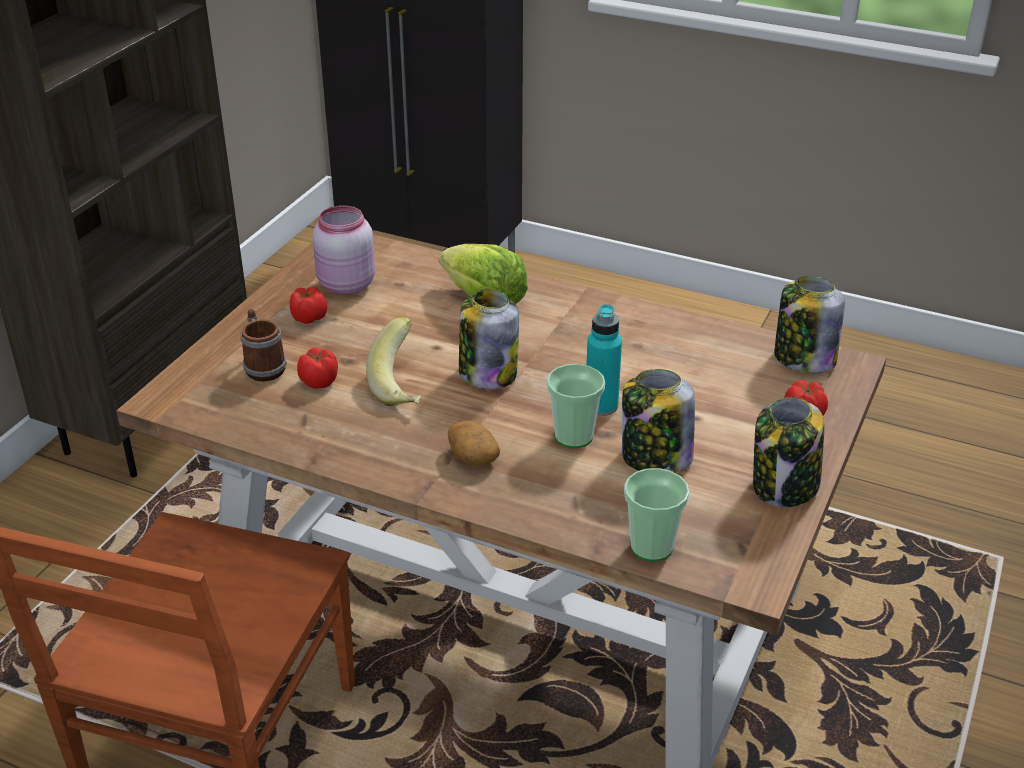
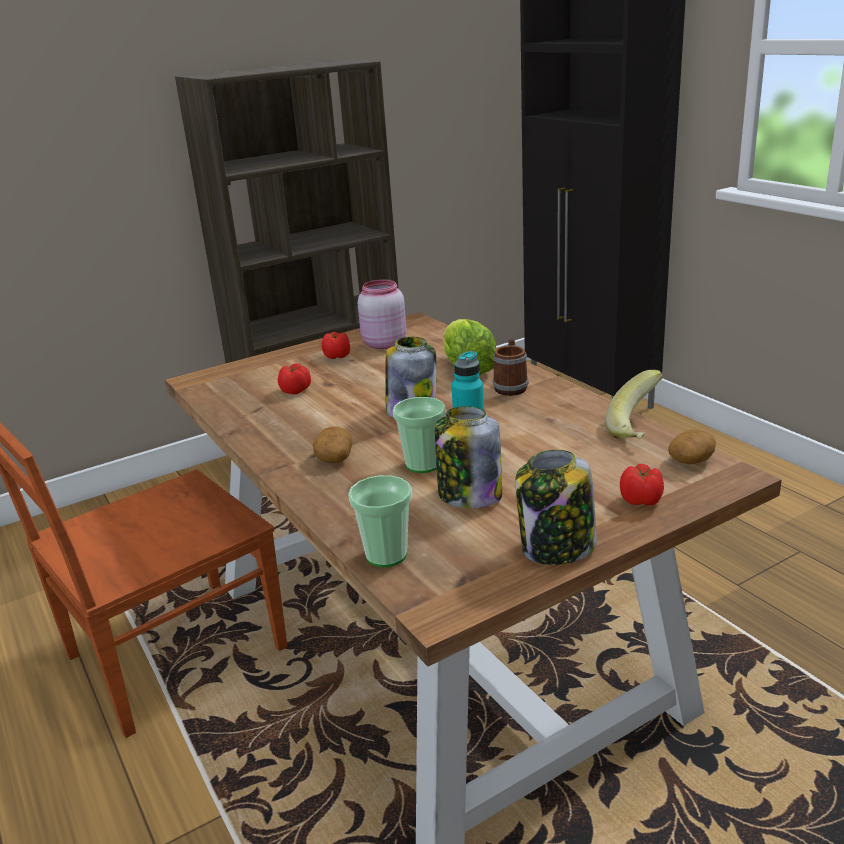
camera: 35 degrees right, 10 degrees down
(263, 366) = (274, 375): mug -> mug (511, 386)
(404, 386) = (345, 405): banana -> banana (639, 428)
(803, 358) = (691, 460): jar -> potato

